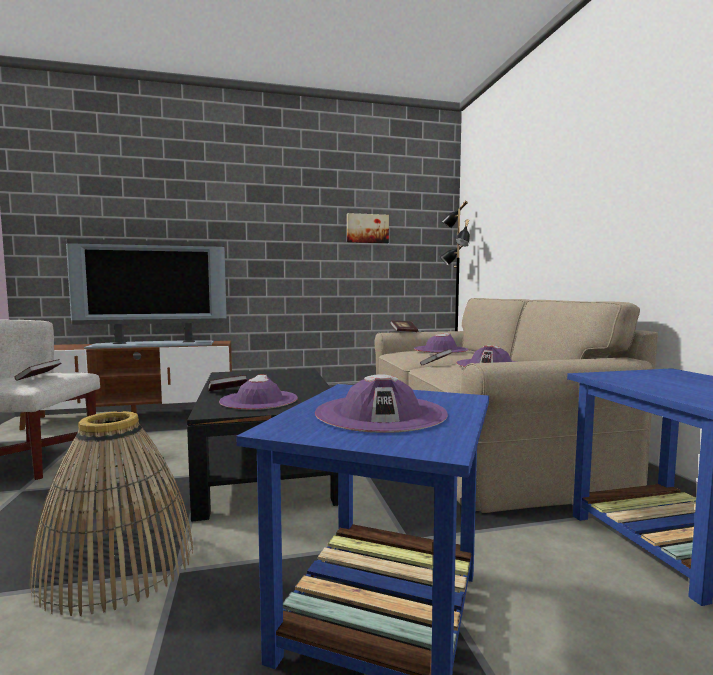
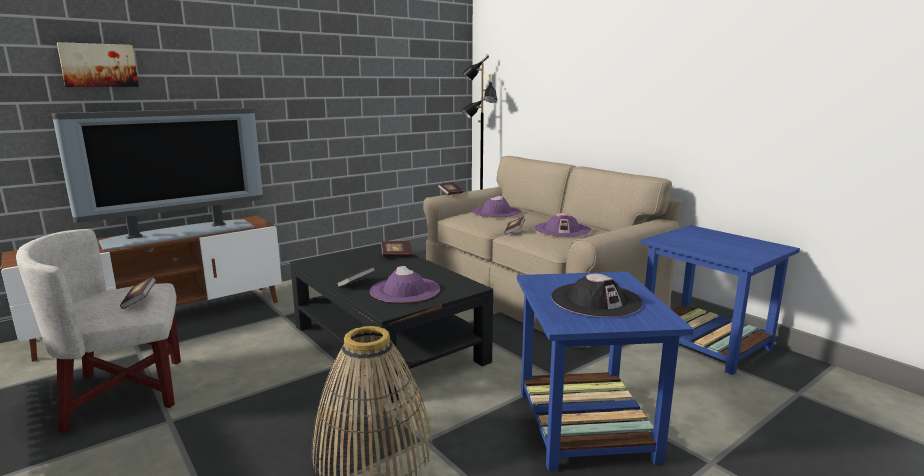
camera: 25 degrees left, 10 degrees up
(304, 377) = (396, 255): none -> book
(367, 228) = (390, 80): picture -> picture (99, 65)
(380, 413) = (596, 300): purple hat -> black hat

